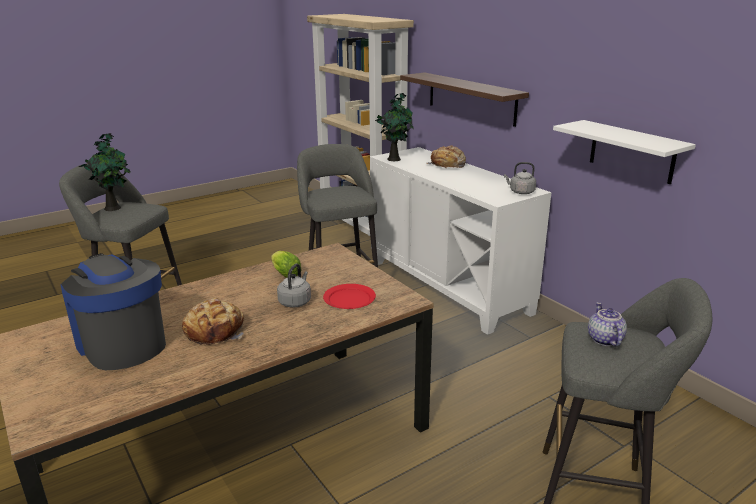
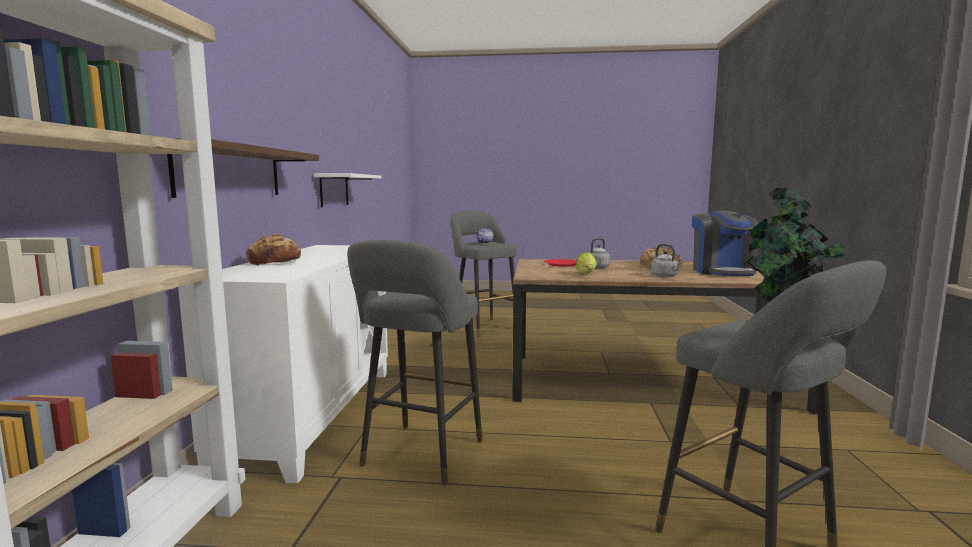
camera: 140 degrees left, 15 degrees down
(395, 159) = (281, 274): potted plant -> none
(520, 192) = (332, 246): grey kettle -> grey kettle (666, 276)

